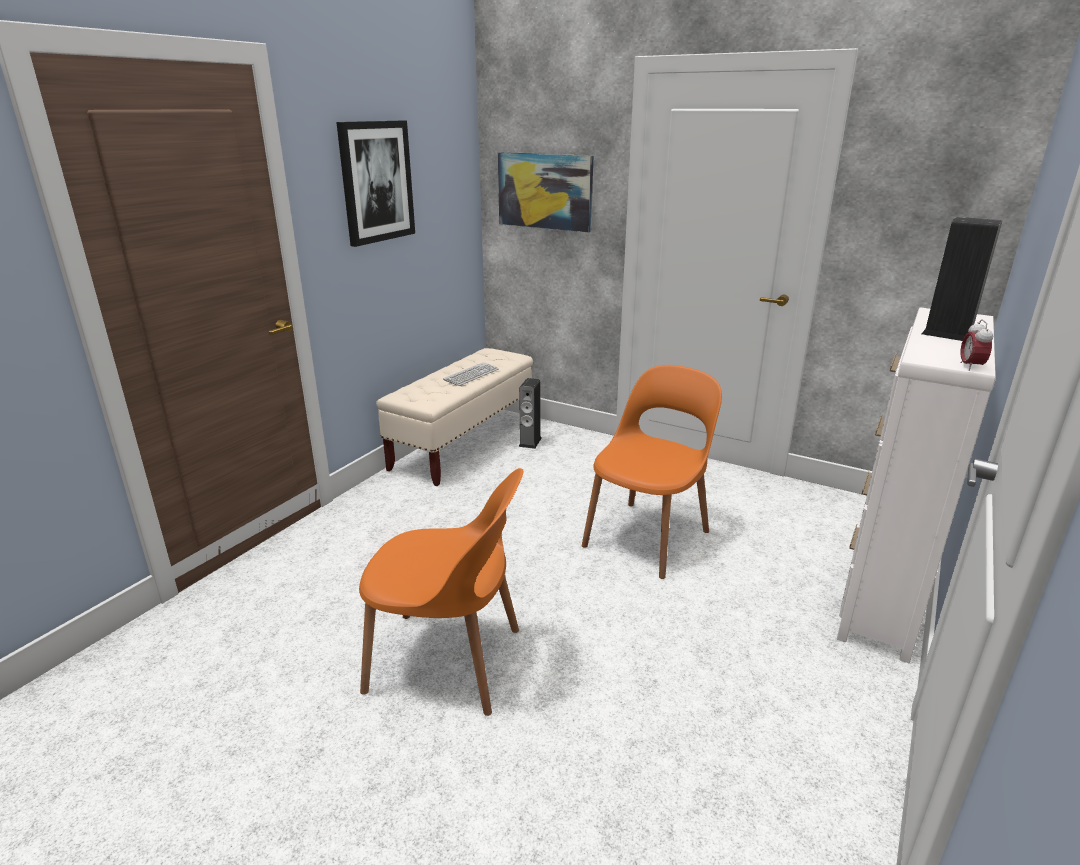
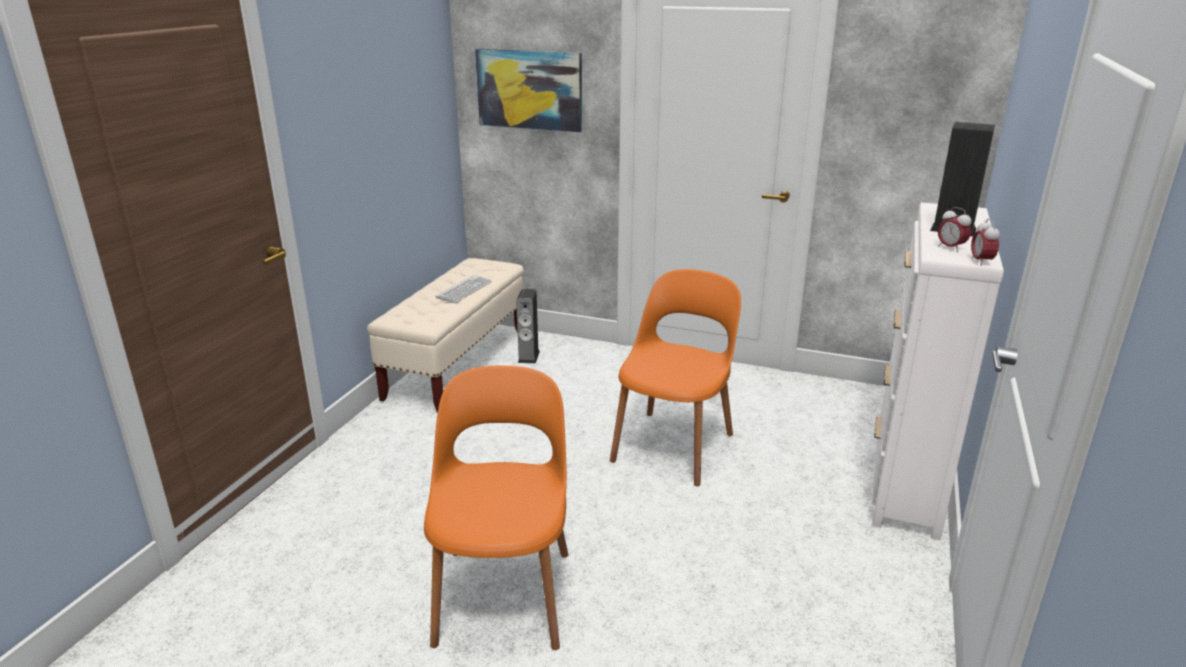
camera: 10 degrees left, 0 degrees up
(376, 182) = (357, 89): picture -> none
(449, 661) = (504, 593): orange chair -> orange chair turned 90 degrees counterclockwise
(939, 352) = (950, 248): none -> alarm clock

